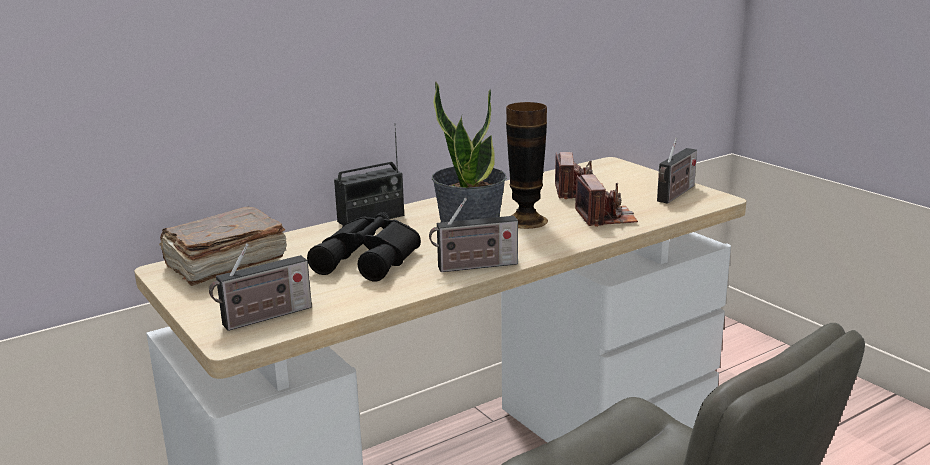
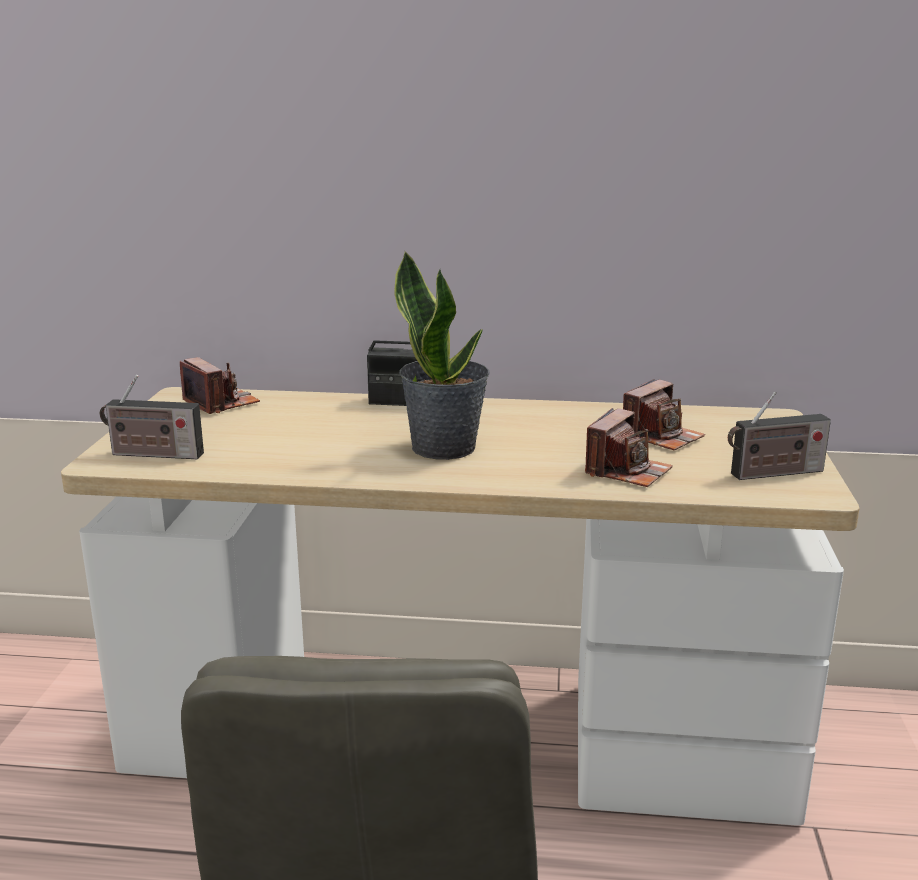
camera: 40 degrees right, 0 degrees up
(224, 264) = (221, 403): brown book -> camera
(370, 259) = (326, 436): black binoculars -> none
(474, 266) = (390, 473): radio -> none
(526, 220) = (538, 447): vase -> none

